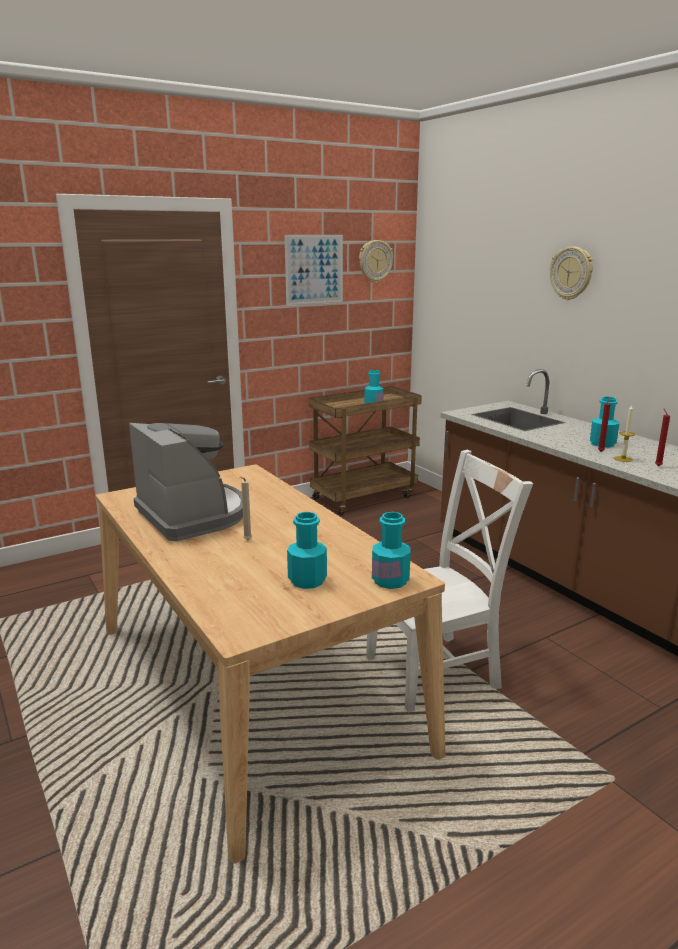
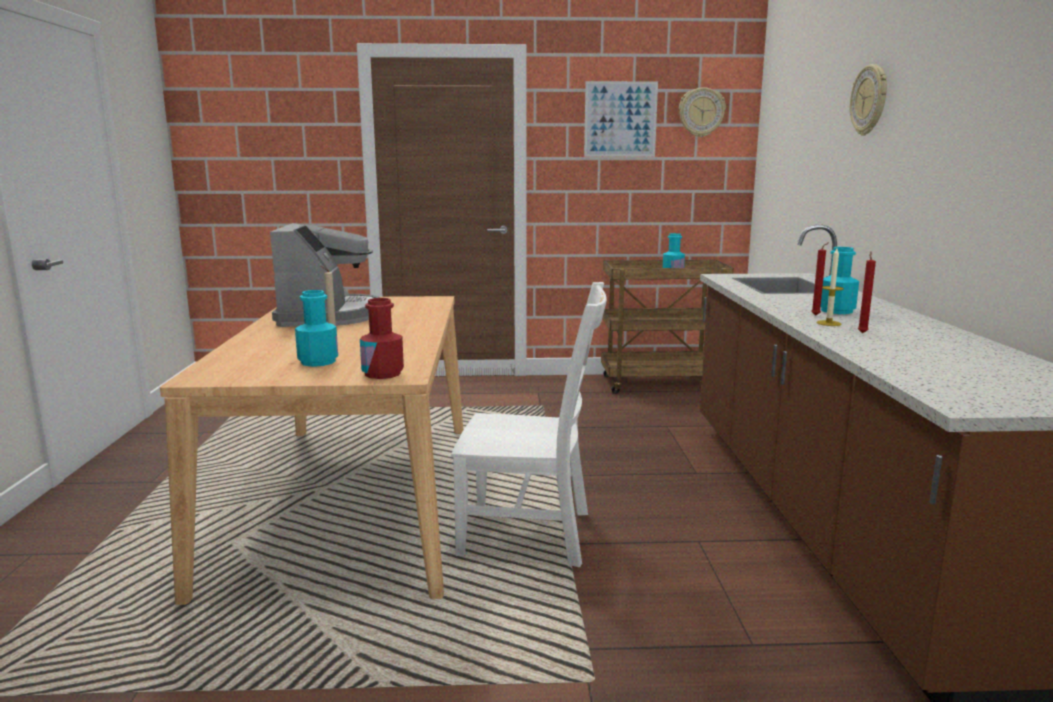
camera: 30 degrees right, 5 degrees down
(390, 580) = (383, 374): turquoise bottle -> red bottle

